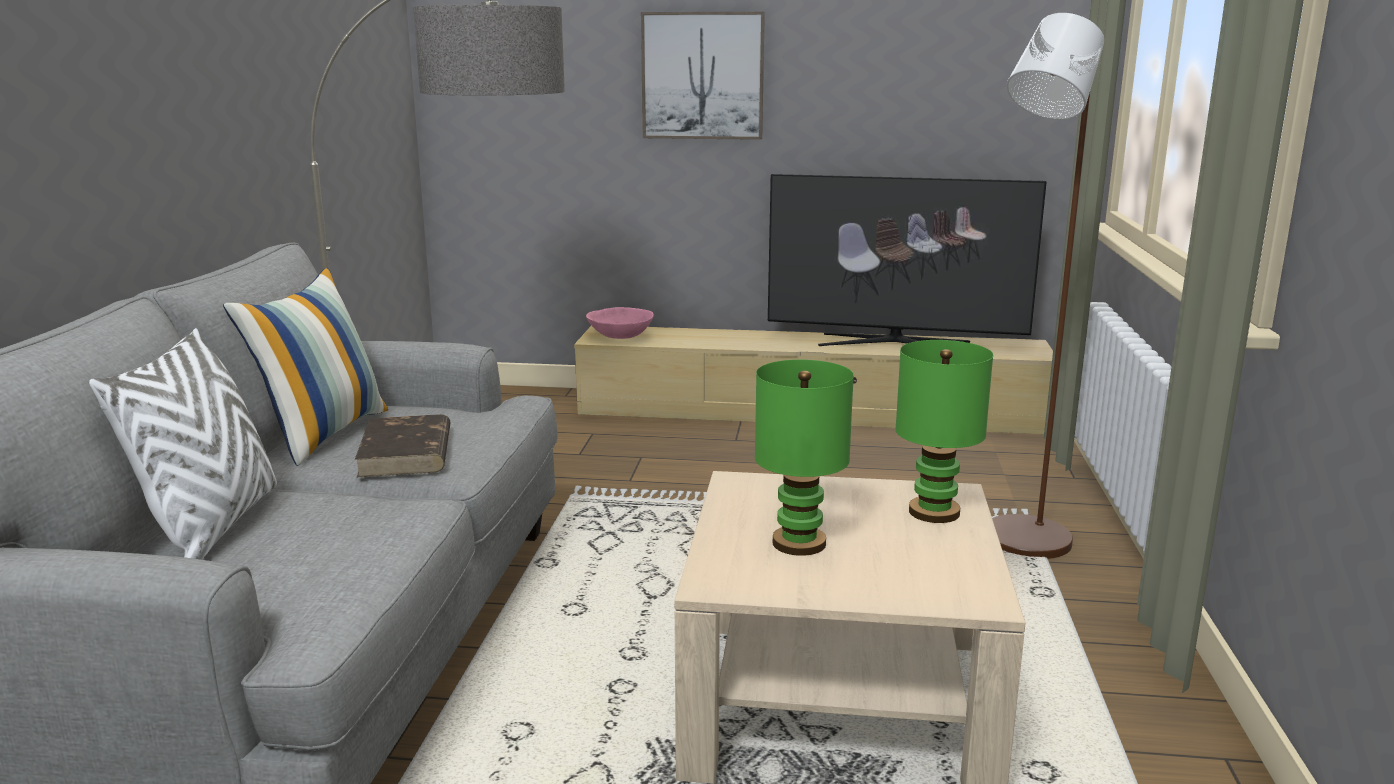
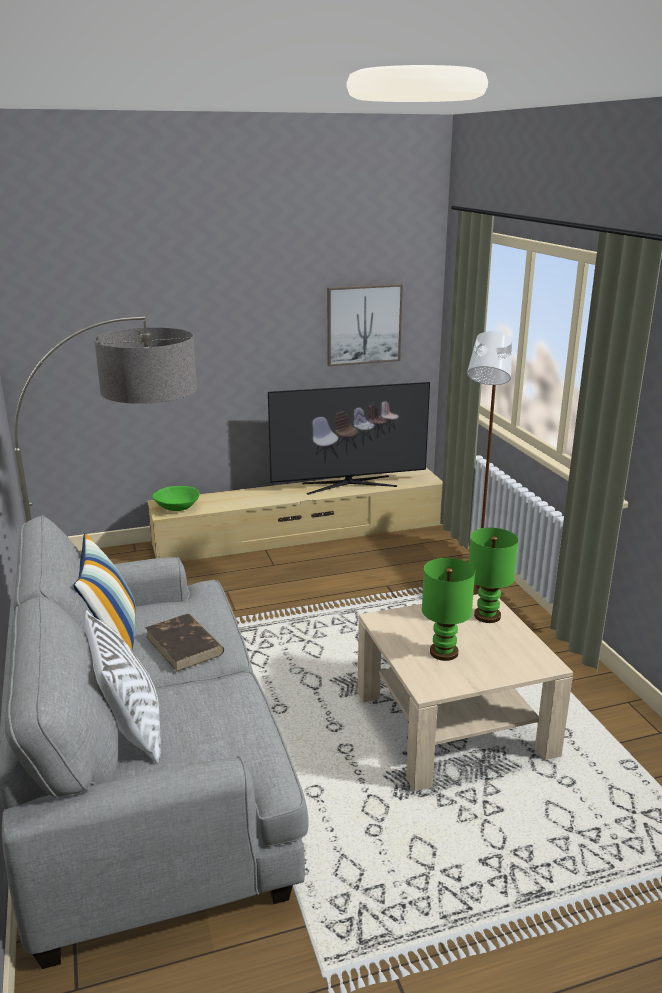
camera: 25 degrees left, 5 degrees up
(620, 336) = (177, 508): pink bowl -> green bowl
(702, 76) = (212, 330): picture -> picture (363, 324)

